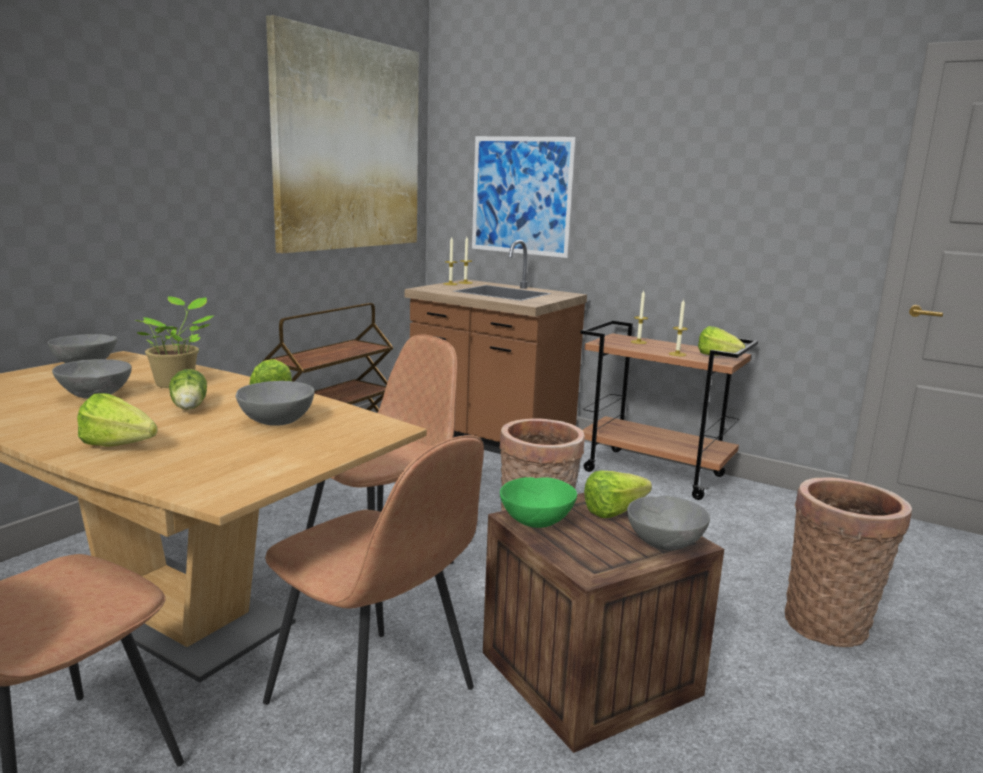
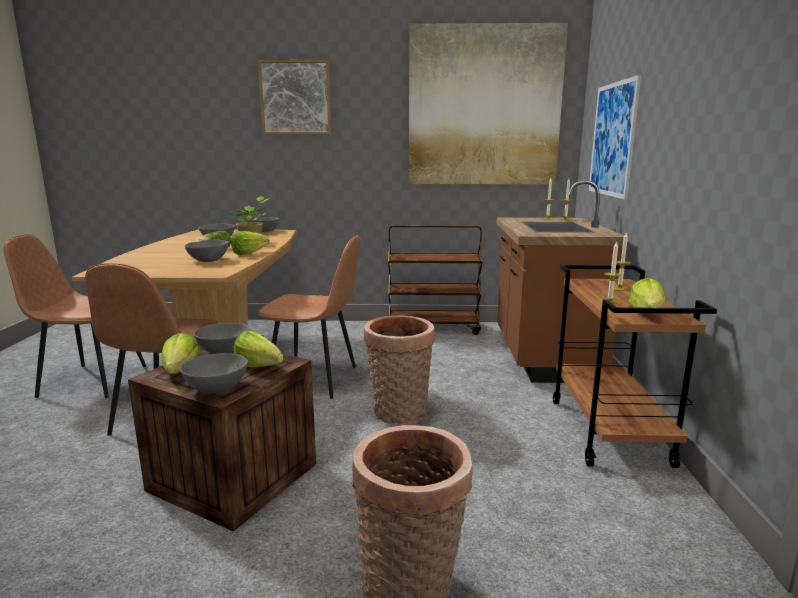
camera: 60 degrees right, 0 degrees up
(104, 108) = (295, 98): none -> picture
(122, 447) = (148, 254): lettuce -> lettuce (178, 374)
(536, 520) = (224, 351): green bowl -> grey bowl

